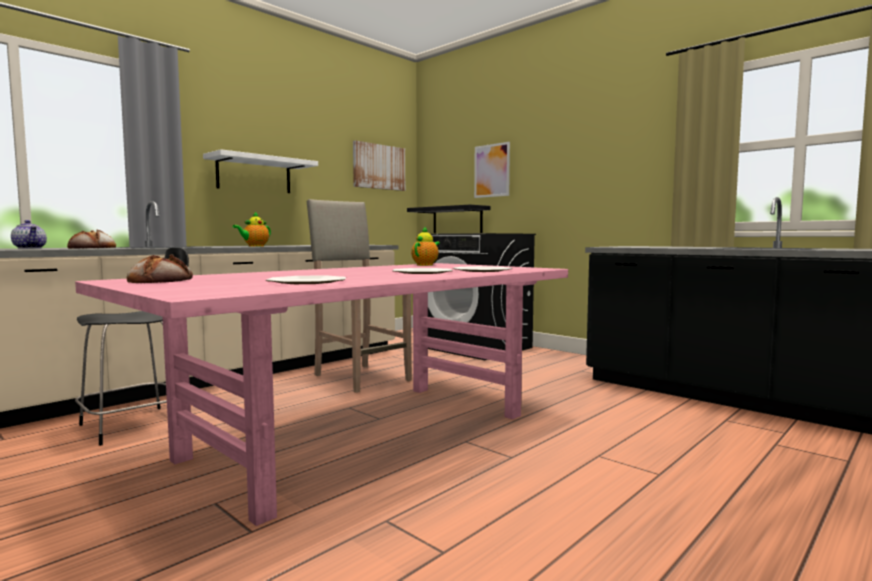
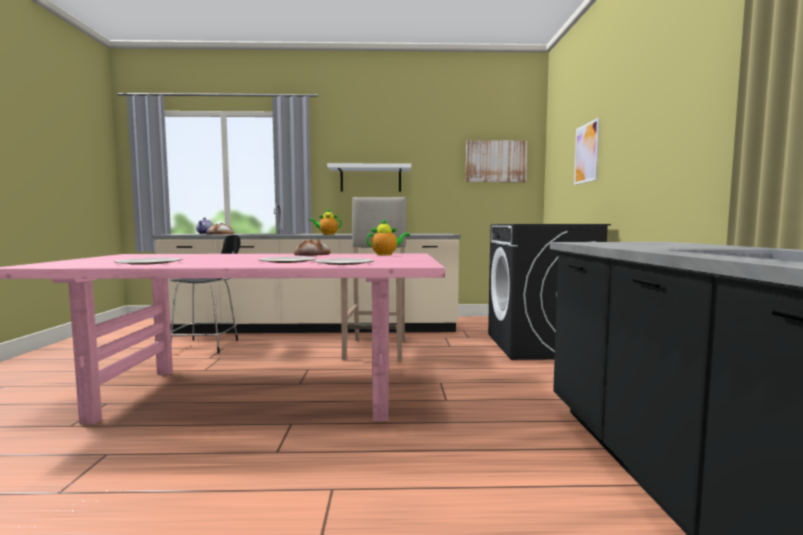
camera: 45 degrees right, 0 degrees up
(161, 280) = (133, 256): bread -> bread (312, 254)
(457, 220) = (564, 209): black shelf -> none

